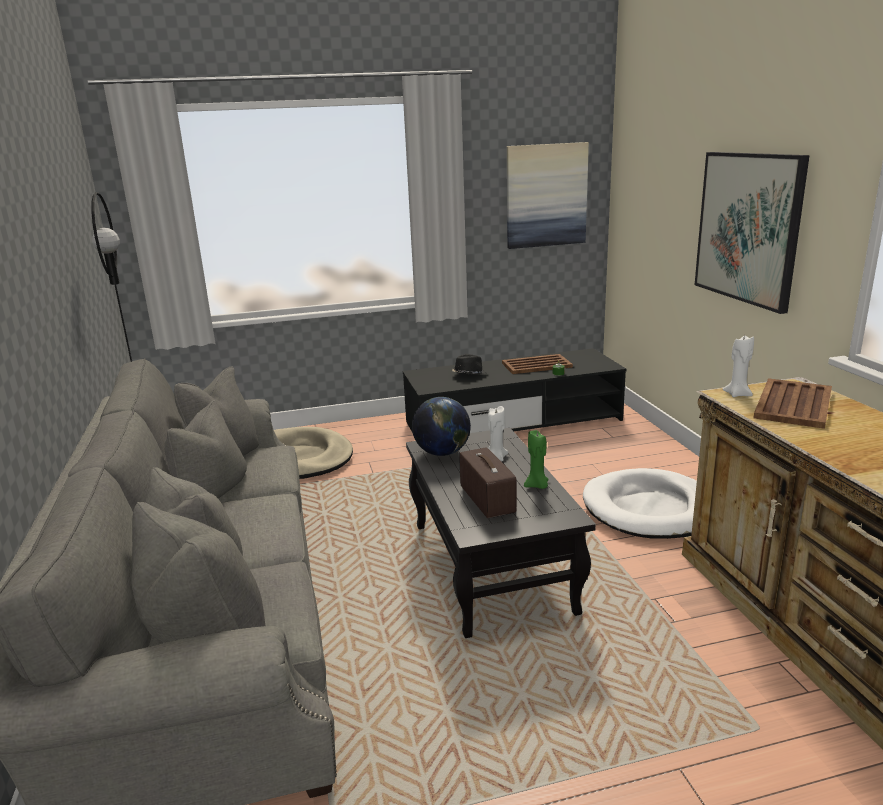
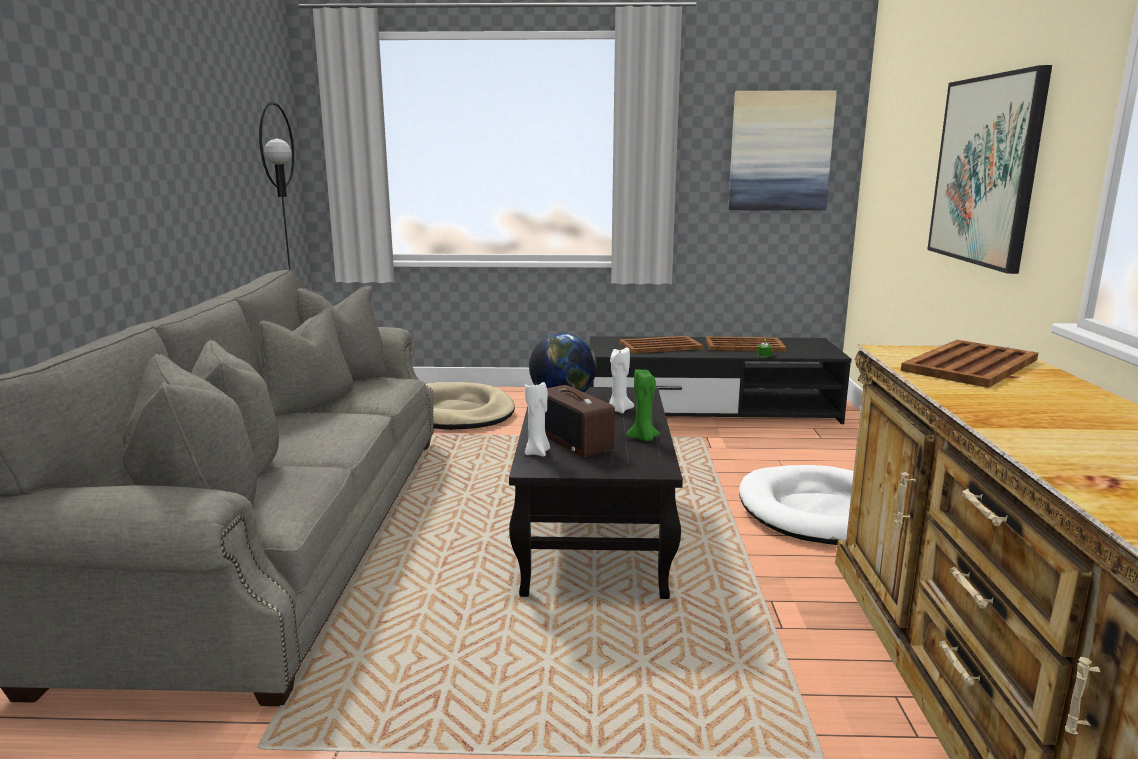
camera: 15 degrees right, 5 degrees down
(468, 375) = (659, 346): black hat -> brown tray
(486, 499) = (575, 441): radio -> radio turned 150 degrees clockwise
(737, 394) = (904, 351): white candle -> white candle (537, 452)

